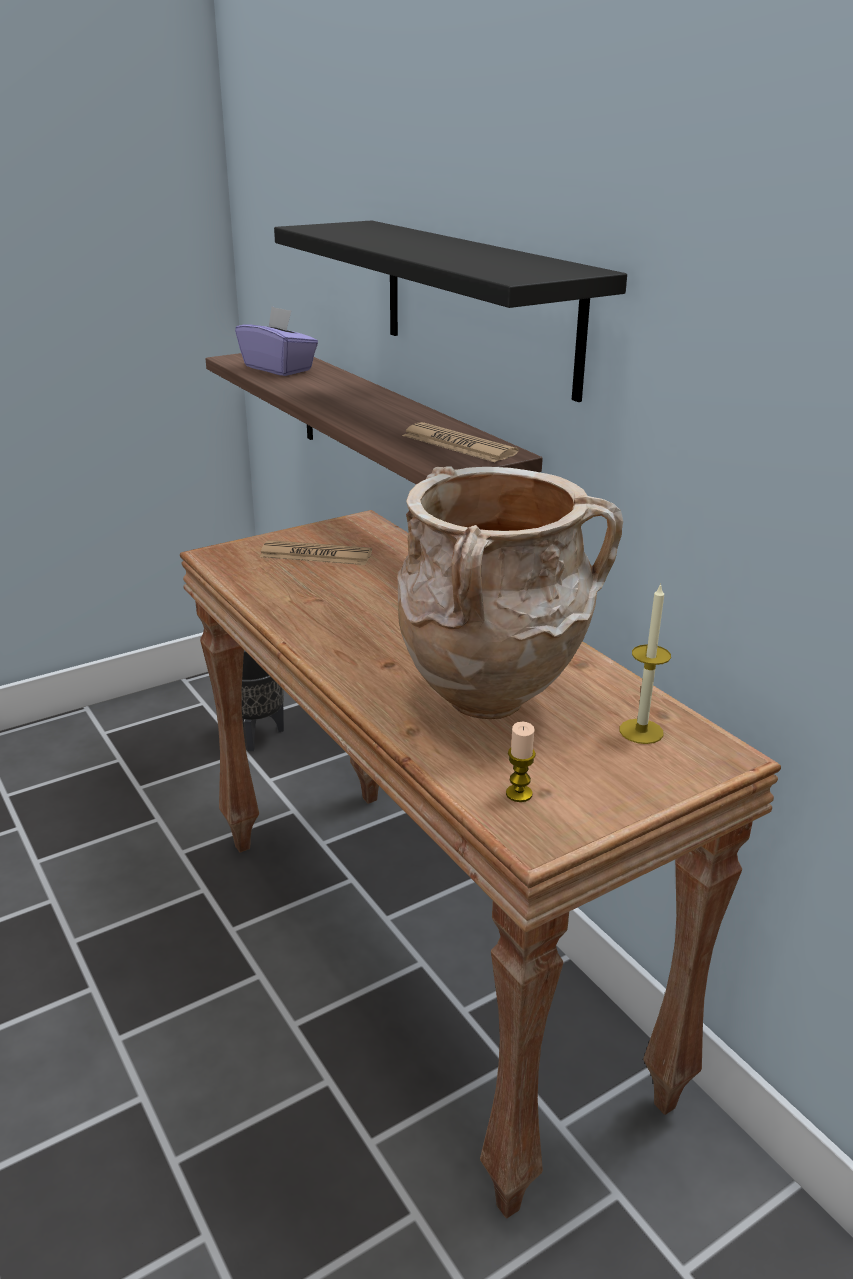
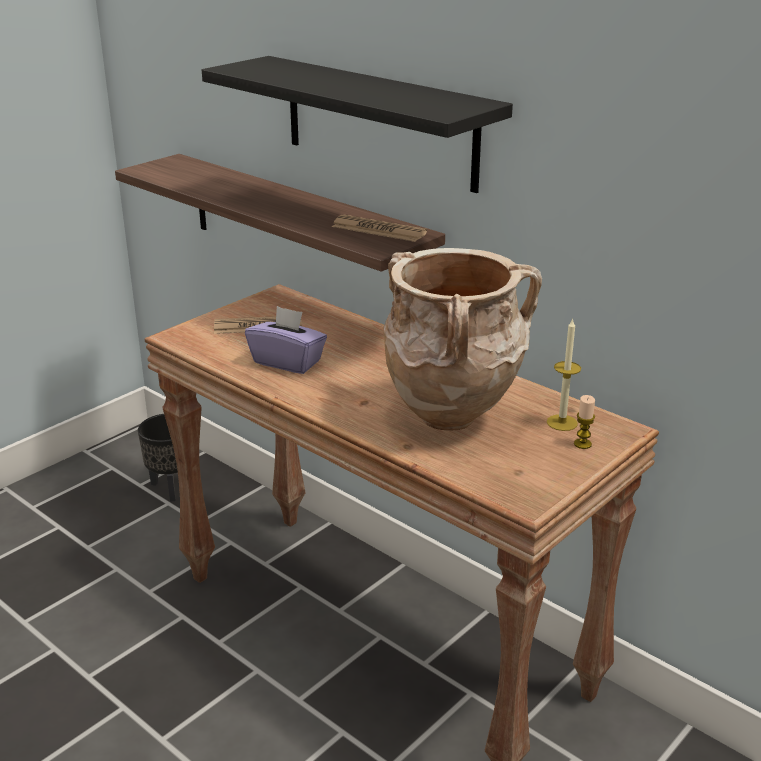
camera: 15 degrees left, 0 degrees up
(279, 368) = (187, 176): purple tissue box -> purple tissue box (287, 362)
(519, 794) = (502, 475): candle -> candle (582, 444)

